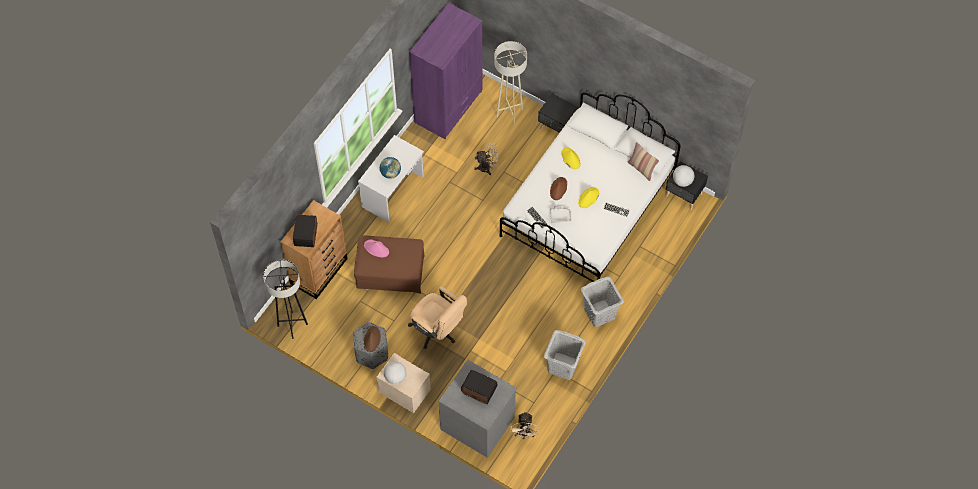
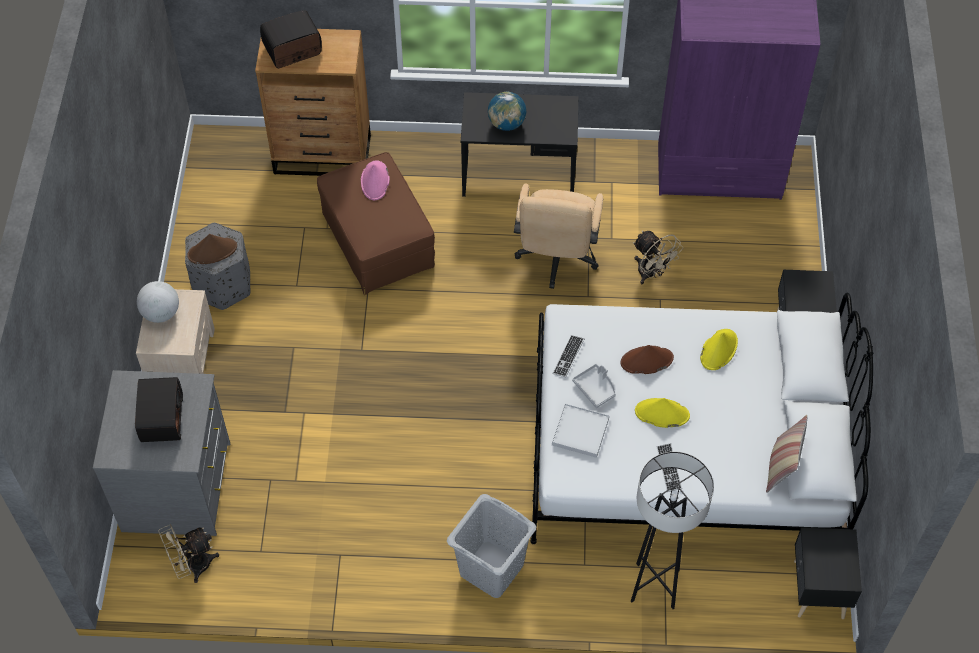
camera: 60 degrees right, 5 degrees down
(292, 325) = (213, 168): black floor lamp -> black floor lamp (655, 586)
(393, 192) = (518, 177): white desk -> black desk
(438, 331) = (313, 351): beige office chair -> beige office chair (556, 259)
(509, 113) = (773, 254): beige floor lamp -> none
(562, 366) = (354, 561): grey laundry basket -> none
(578, 233) = (580, 432): none -> white tray
(682, 181) = (817, 553): globe -> none

